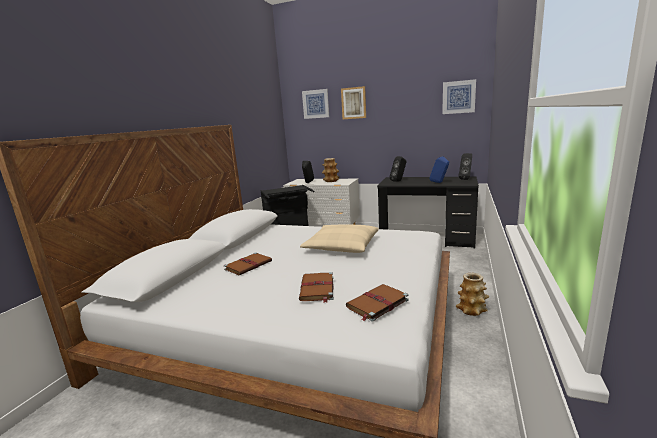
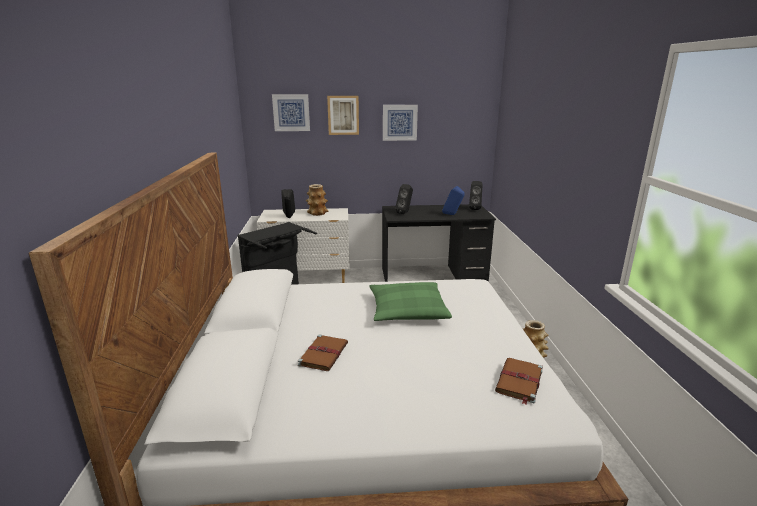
camera: 25 degrees left, 5 degrees up
(317, 289) = (443, 374): brown book -> none
(341, 246) = (407, 310): beige pillow -> green pillow
(458, 97) = (465, 117): picture -> picture (399, 122)

